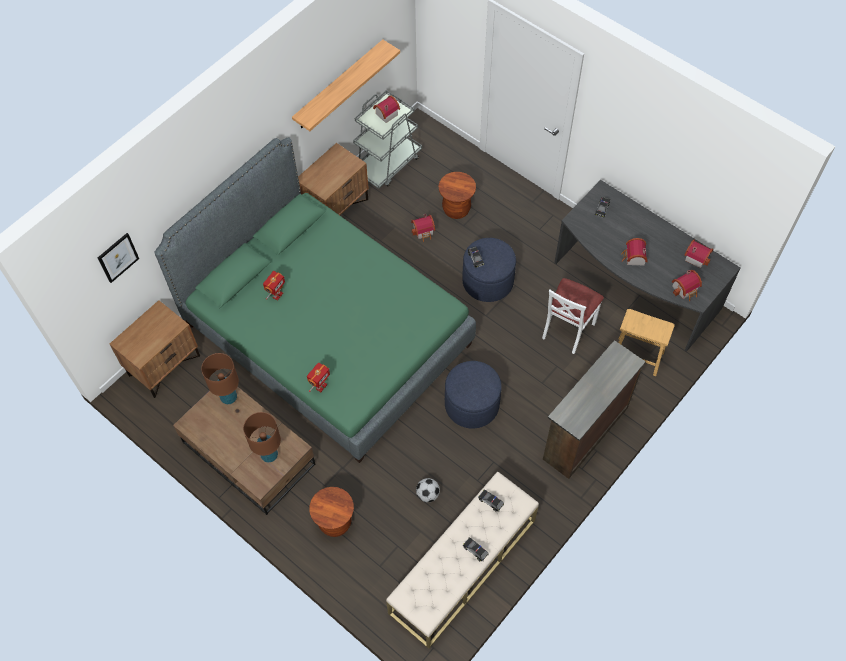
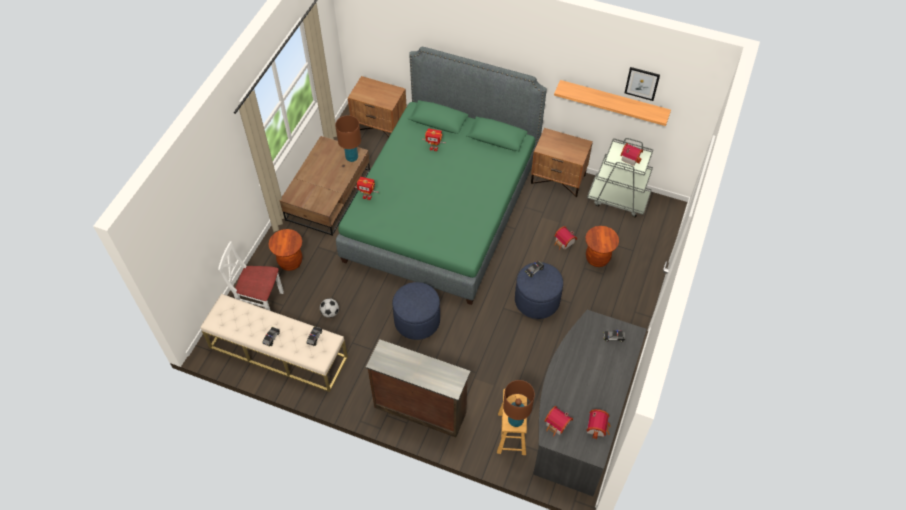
camera: 70 degrees right, 5 degrees down
(118, 257) = (388, 28): picture -> picture (642, 83)
(269, 455) = (314, 194): brown table lamp -> brown table lamp (515, 420)
(567, 329) = (515, 371): white chair -> white chair (260, 303)
(633, 258) = (572, 374): toy house -> none

